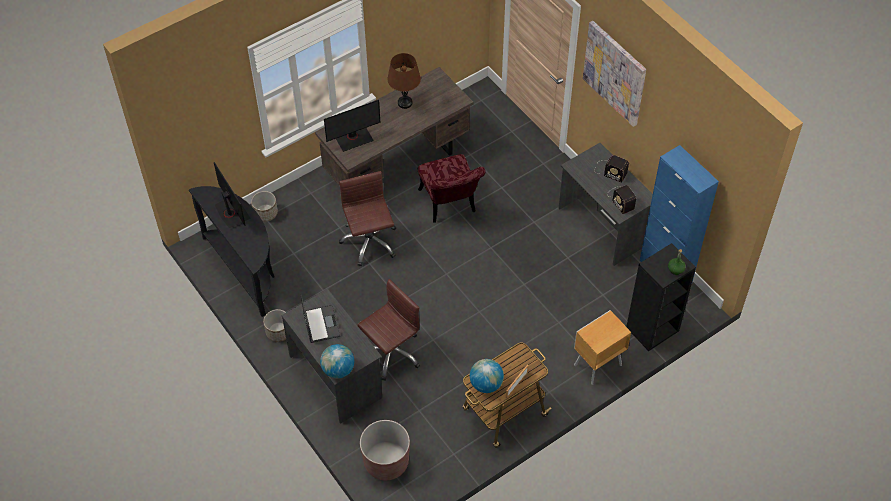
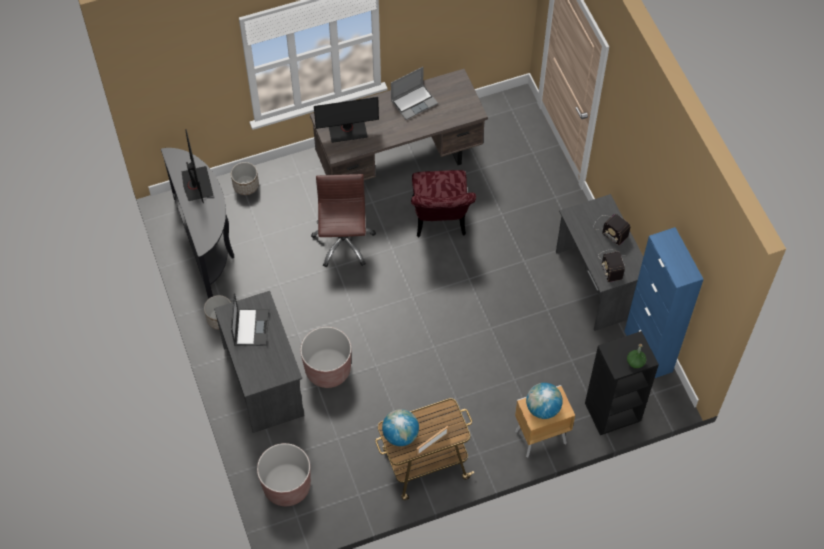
camera: 15 degrees right, 5 degrees up
(338, 370) = (253, 381): globe -> globe (542, 408)
(391, 353) = (328, 369): brown office chair -> brown planter
(405, 103) = (414, 102): brown table lamp -> laptop
(615, 73) = (630, 128): picture -> none

